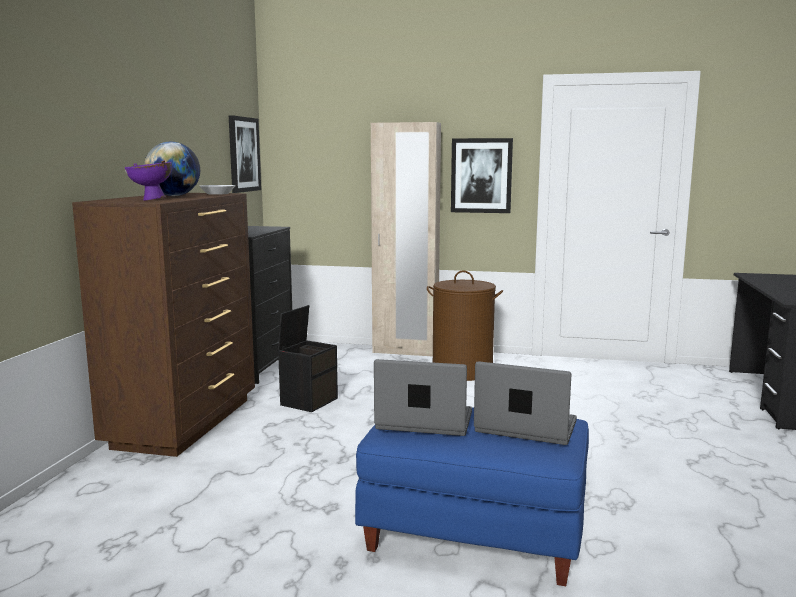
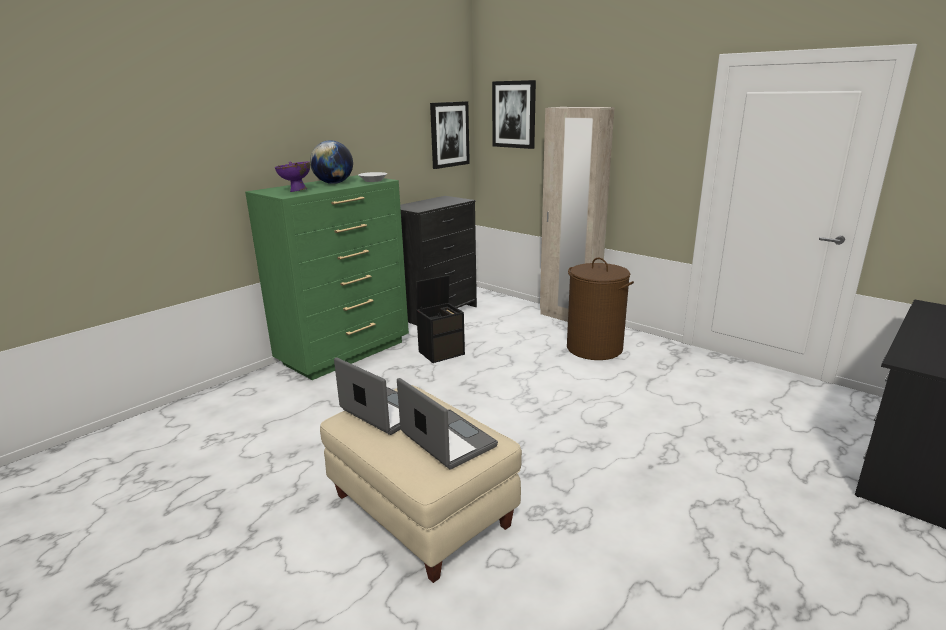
camera: 30 degrees right, 10 degrees up
(186, 422) = (345, 353): brown dresser -> green dresser
(474, 536) = (420, 511): blue ottoman -> beige ottoman
(481, 175) = (648, 161): picture -> picture (514, 114)

